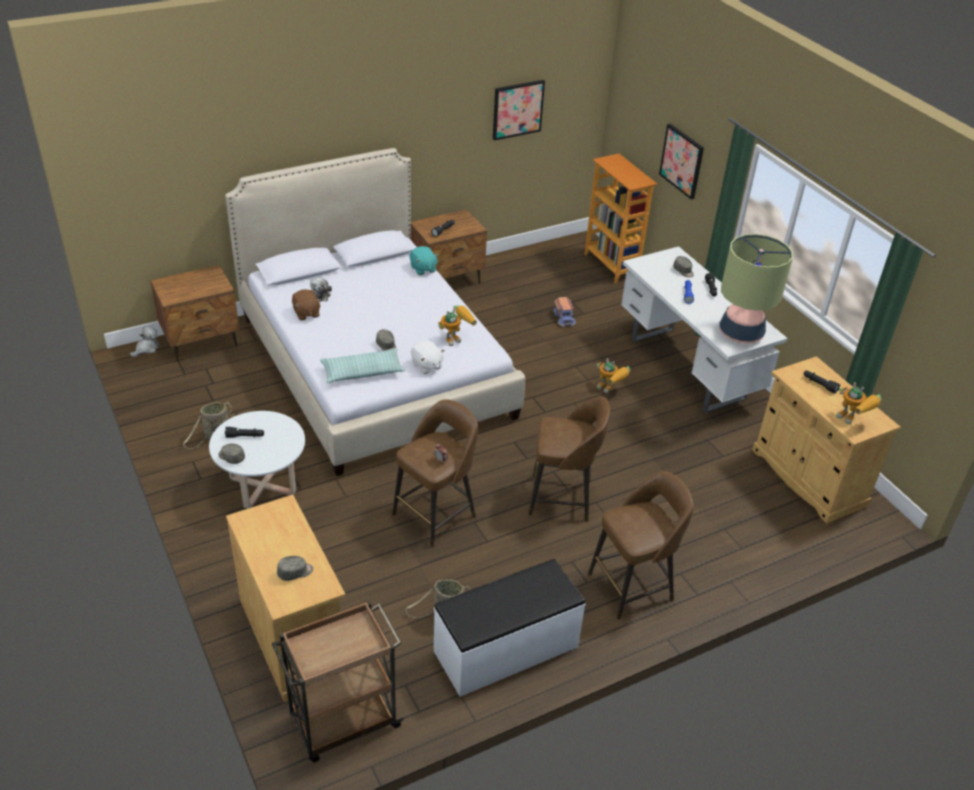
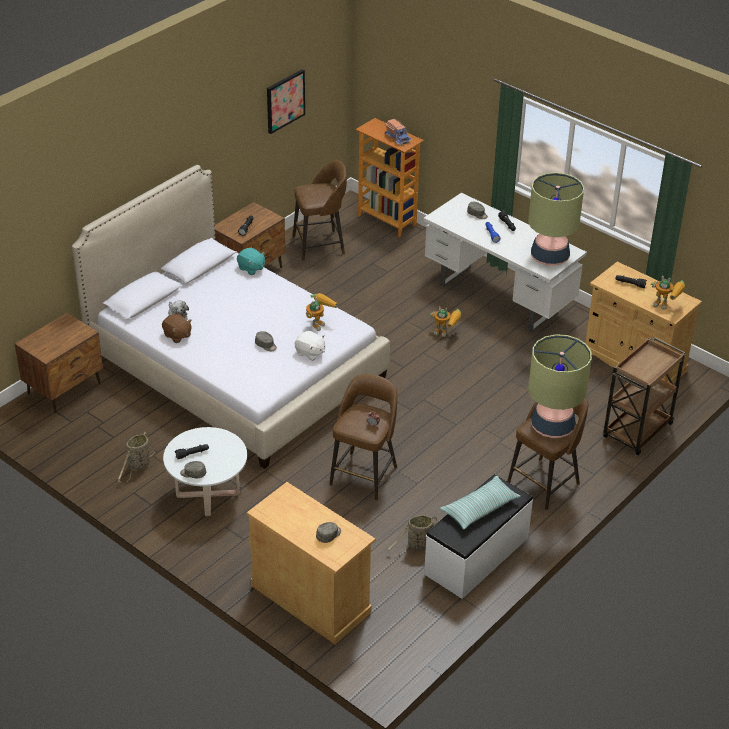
camera: 20 degrees left, 0 degrees up
(146, 348) = (18, 409): plush toy -> none
(342, 722) = (387, 643): brown cart -> brown cart (636, 432)
(362, 372) = (261, 373): pillow -> pillow (479, 508)
(562, 498) = (456, 432): brown stool -> brown stool (320, 245)
(564, 318) = (373, 280): toy truck -> toy truck (398, 138)
(646, 522) = (552, 426): none -> table lamp
(682, 161) = (447, 117): picture -> none

